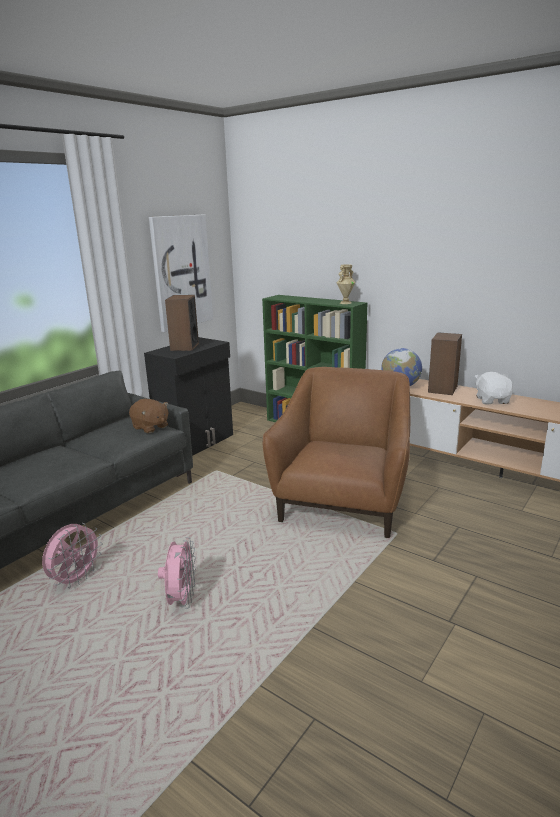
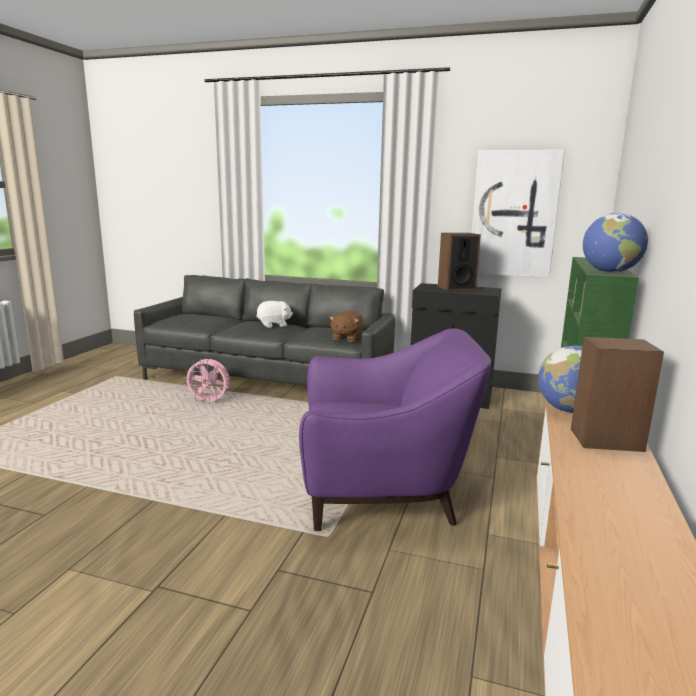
camera: 70 degrees right, 5 degrees down
(181, 600) = (188, 440): pink fan -> none
(343, 502) = (382, 492): brown armchair -> purple armchair
(345, 303) = (610, 272): beige vase -> globe
(492, 400) = (602, 483): white plush toy -> white plush toy (274, 325)

